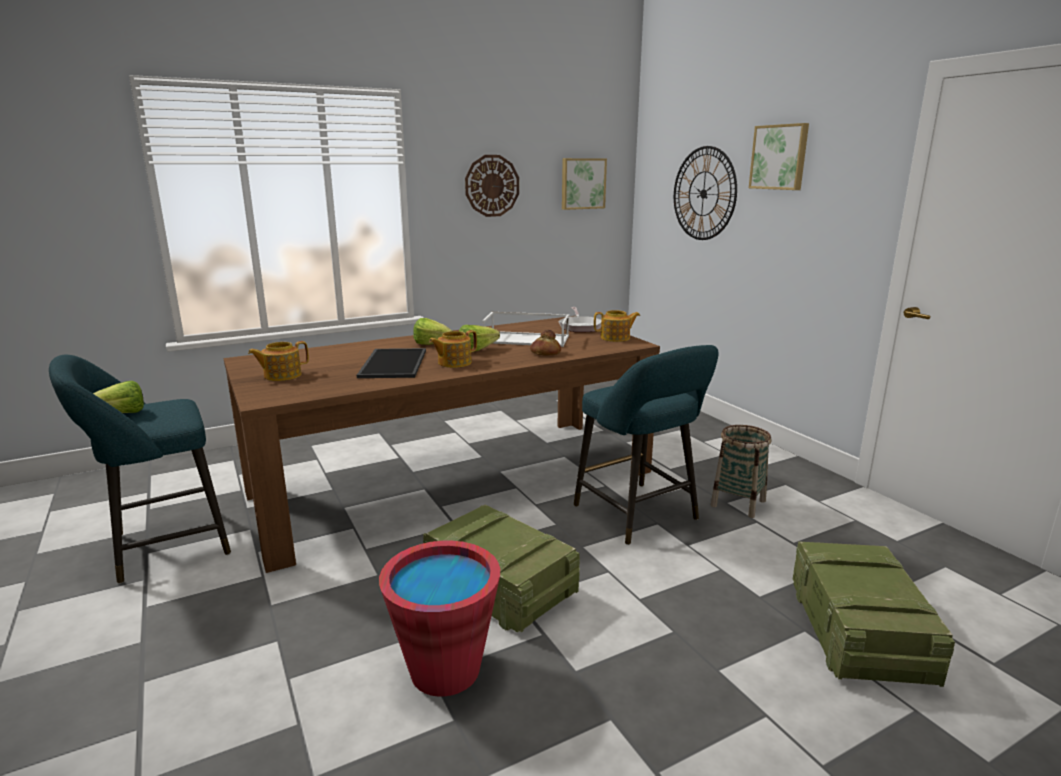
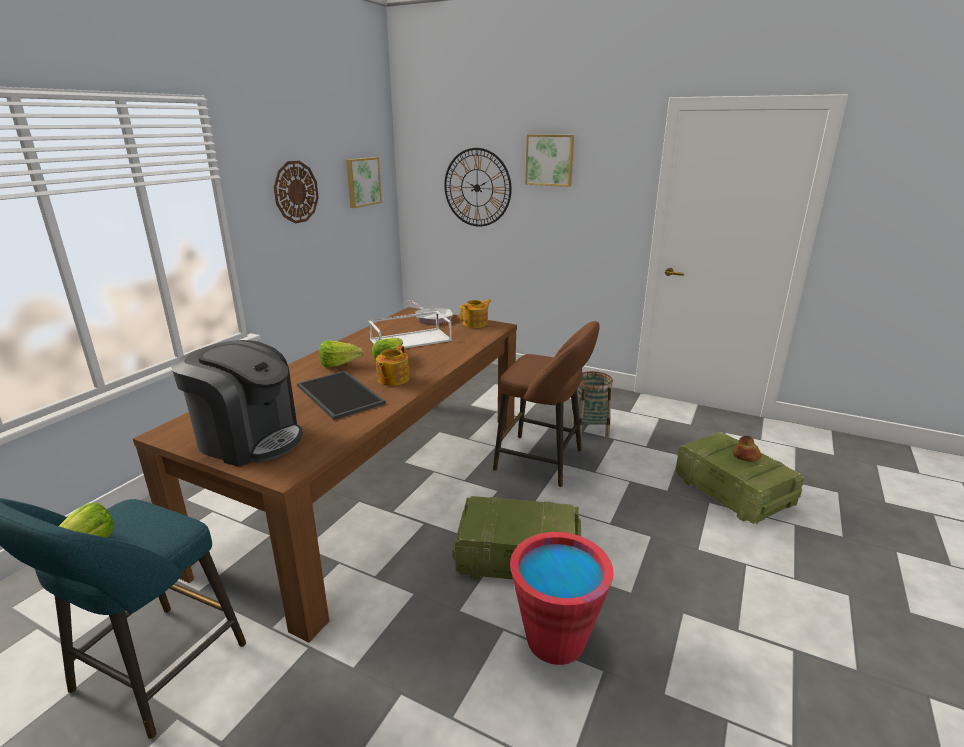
camera: 35 degrees left, 5 degrees up
(281, 375) = (249, 439): teapot -> coffee machine
(545, 353) = (449, 350): bread -> bread (745, 456)
(639, 516) = (544, 462): turquoise stool -> brown stool

